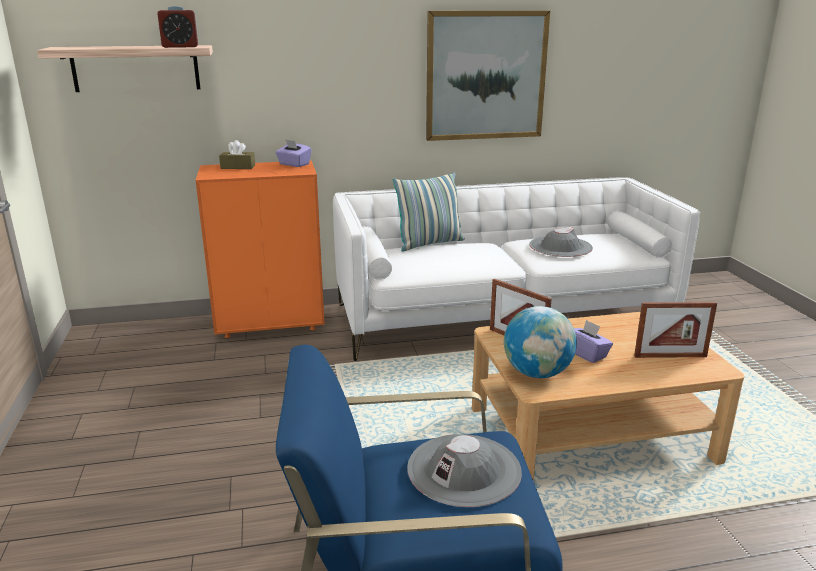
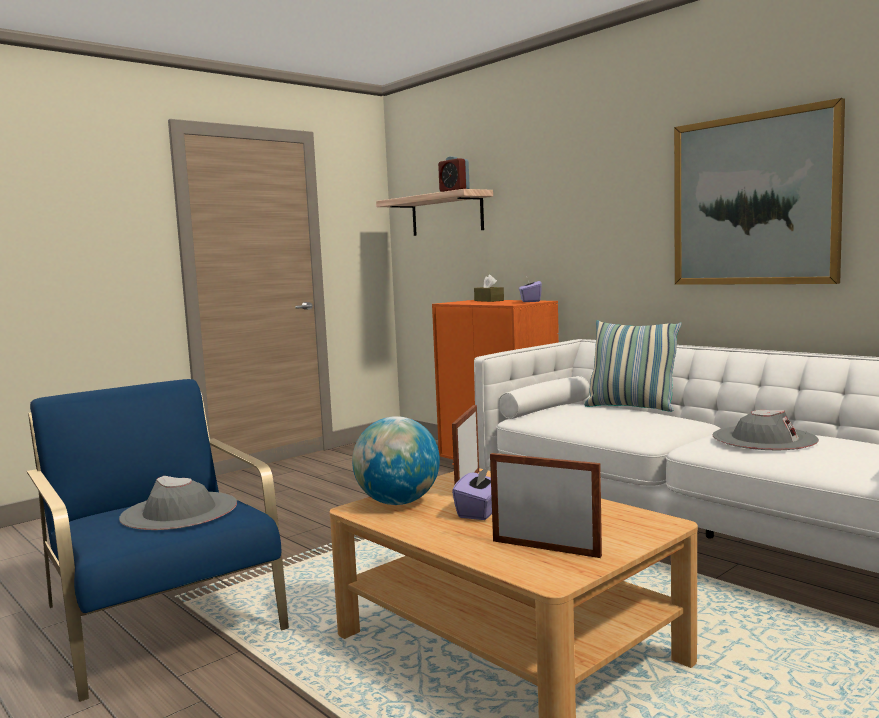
camera: 60 degrees right, 15 degrees down
(670, 356) = (545, 548): picture frame -> picture frame turned 150 degrees clockwise

